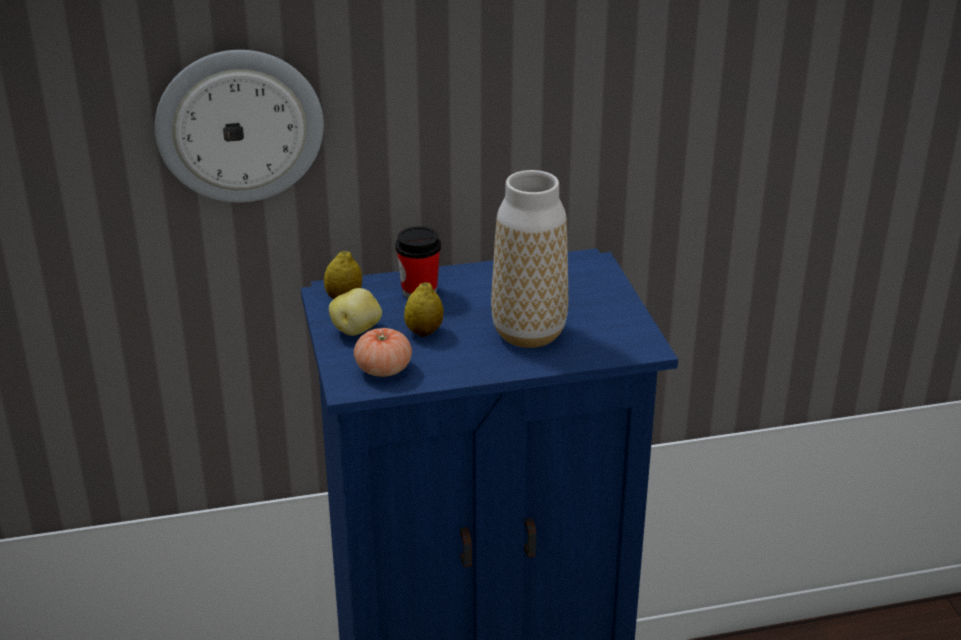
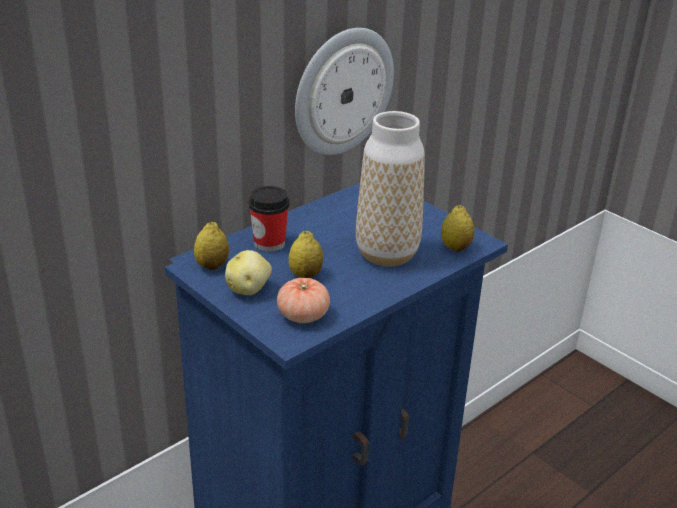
camera: 30 degrees left, 0 degrees up
(239, 125) = (97, 123): wall clock -> wall clock (342, 91)
(612, 346) = (455, 247): none -> lemon

